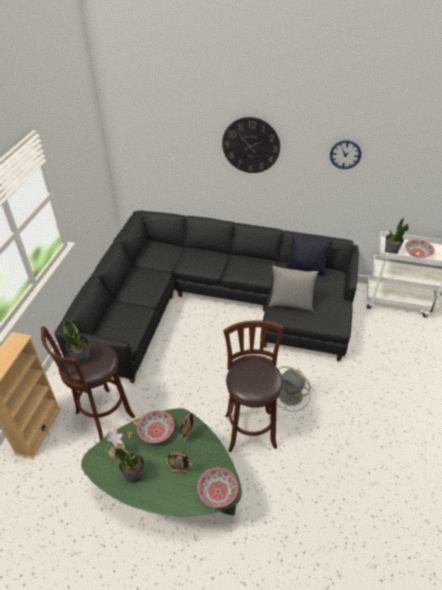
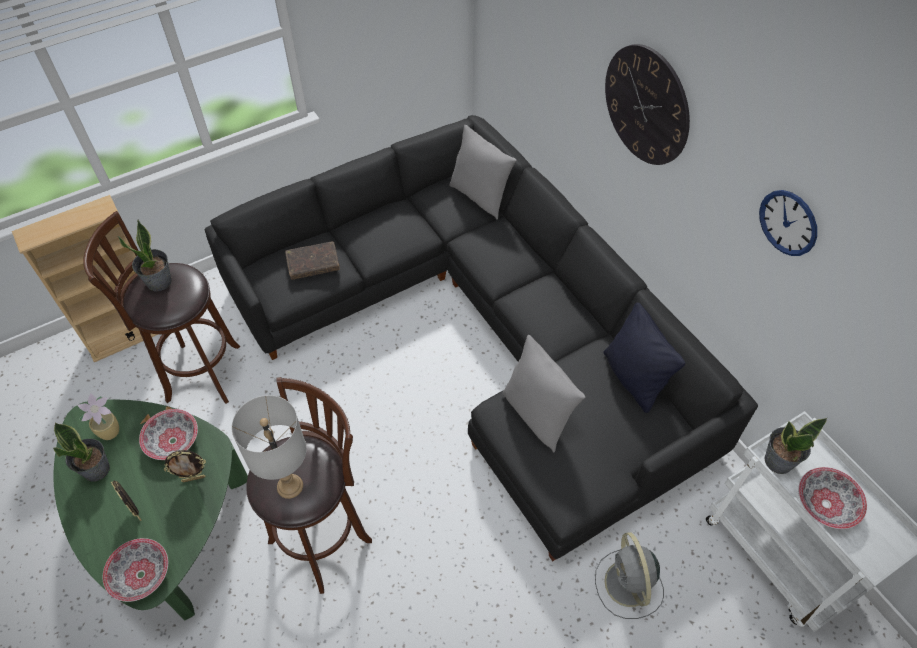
camera: 45 degrees right, 10 degrees up
(126, 316) = (313, 264): none -> brown book
(166, 245) = (480, 196): none -> grey pillow
(259, 380) = (290, 486): none -> grey table lamp
(291, 396) = (424, 545): grey fan -> grey fan (628, 585)

